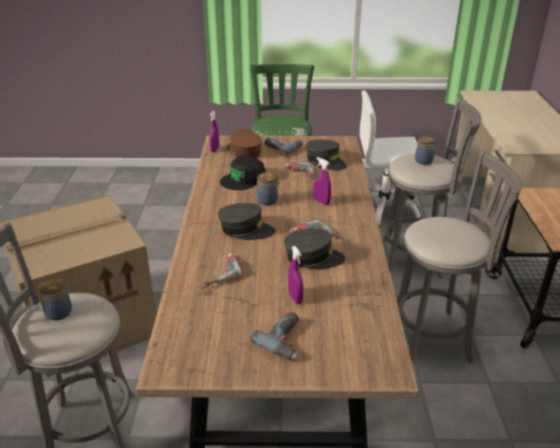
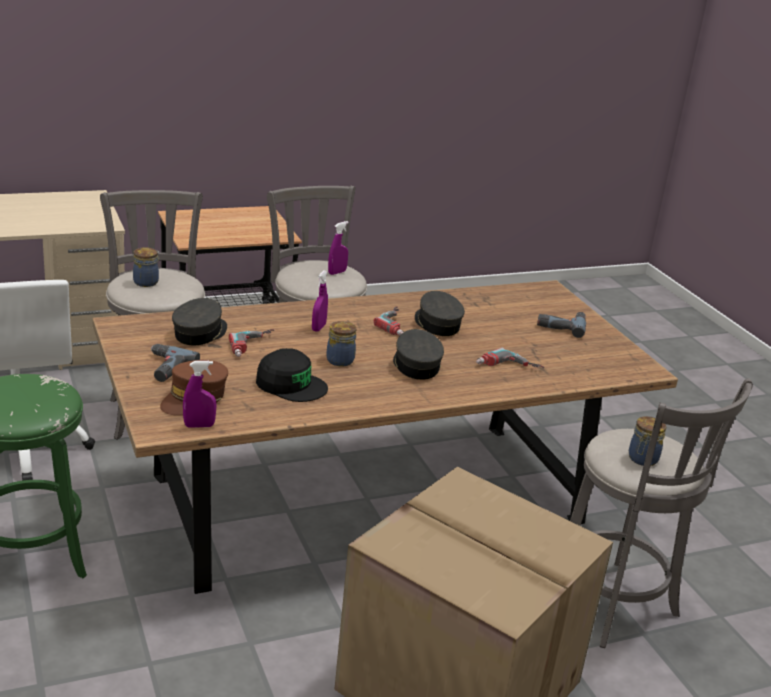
camera: 115 degrees left, 5 degrees down
(295, 298) = (505, 327): purple spray bottle -> purple spray bottle (337, 272)

